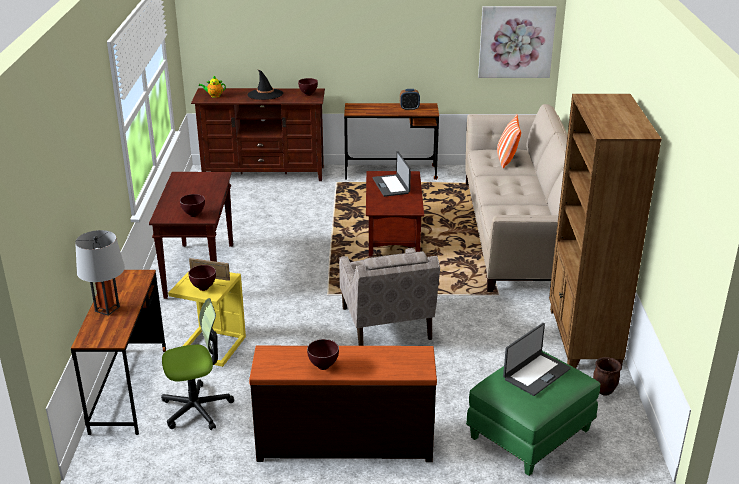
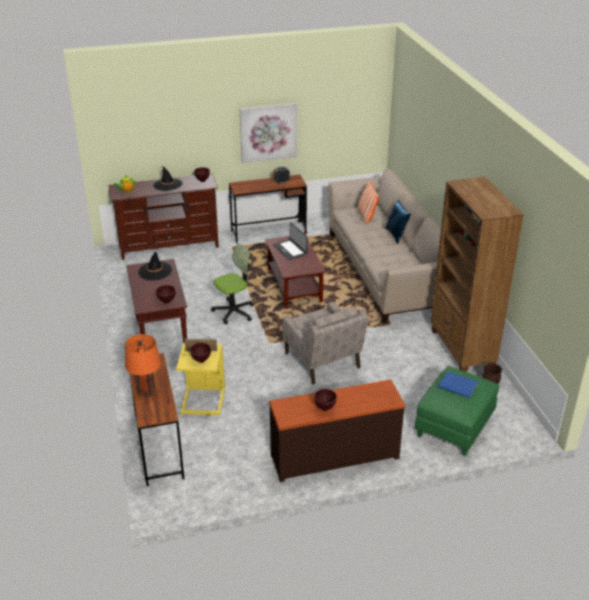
camera: 15 degrees left, 5 degrees up
(107, 309) = (146, 391): grey table lamp -> orange table lamp
(196, 408) = (217, 451): office chair -> office chair (234, 312)
(200, 182) = (155, 271): none -> black hat
(516, 42) = (357, 121): picture -> picture (268, 132)
(536, 185) = (396, 235): none -> blue pillow
(536, 373) = (458, 385): laptop -> blue book

